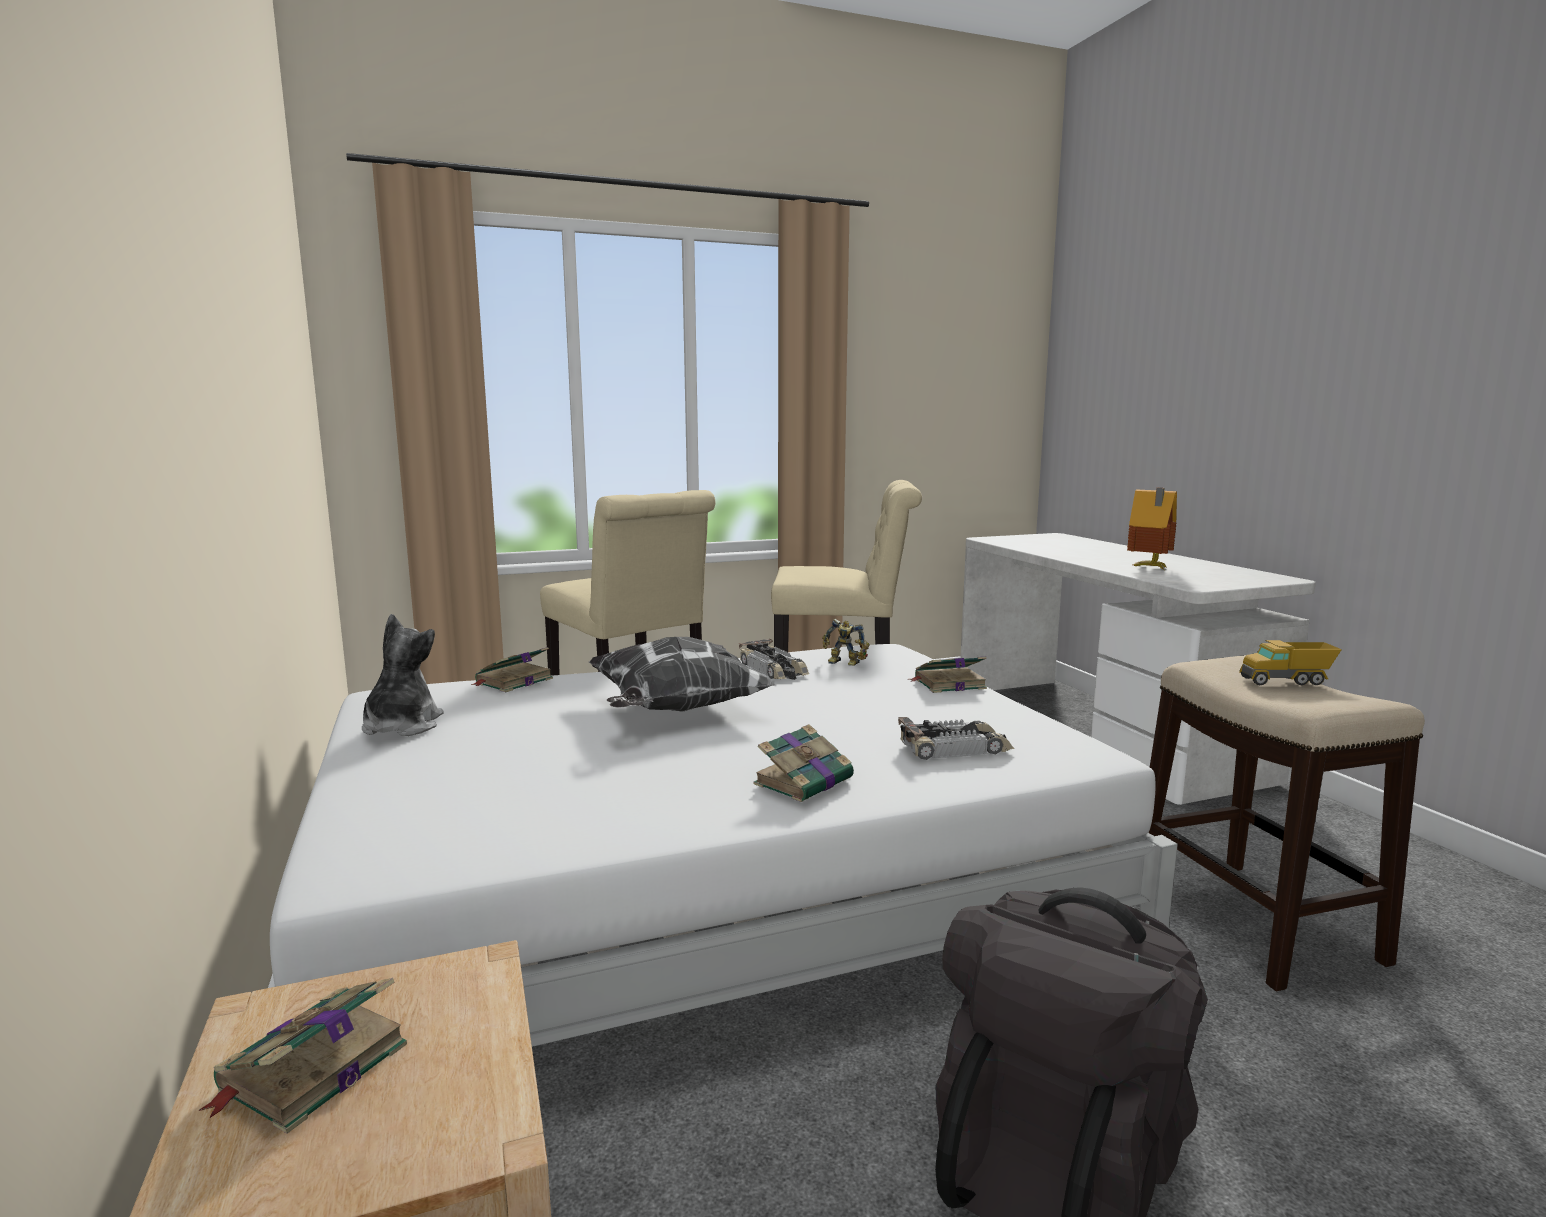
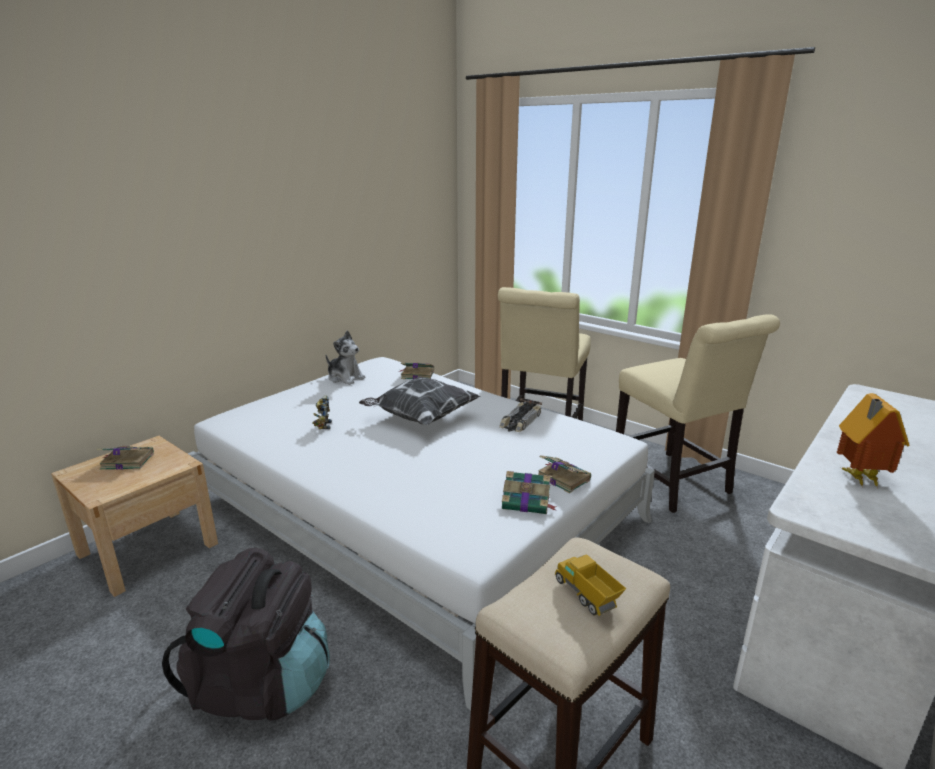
camera: 60 degrees right, 10 degrees up
(401, 726) = (345, 378): plush toy -> plush toy turned 60 degrees clockwise
(805, 780) = (353, 472): book -> book (527, 502)
(844, 663) = (560, 436): toy robot -> toy robot (323, 425)
(955, 748) = (438, 503): toy car -> none

